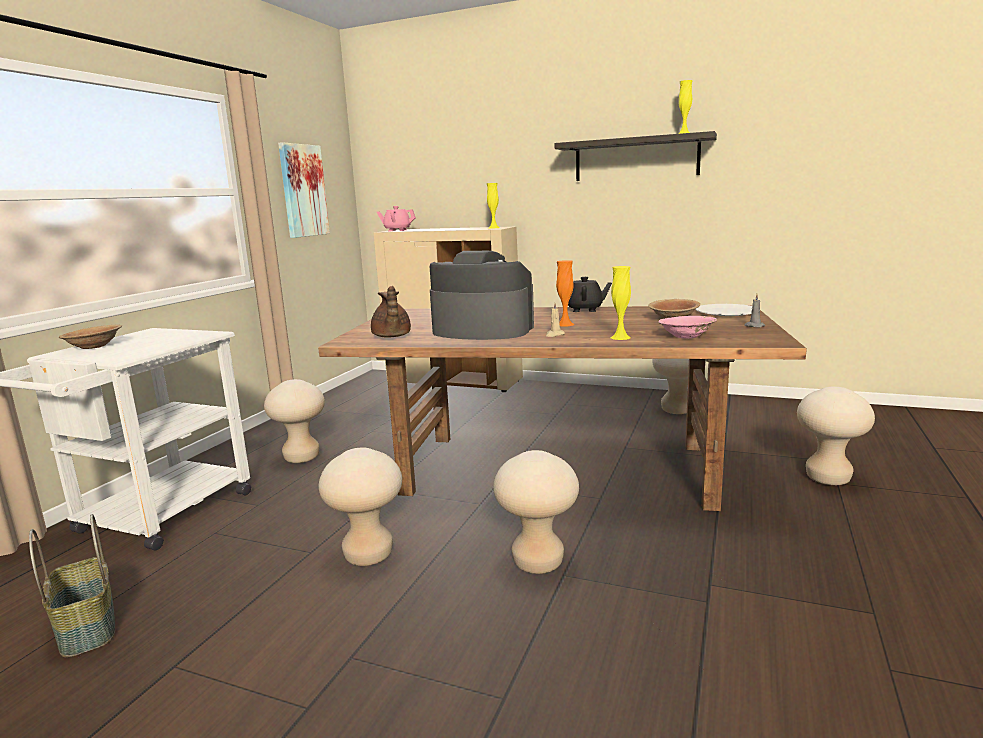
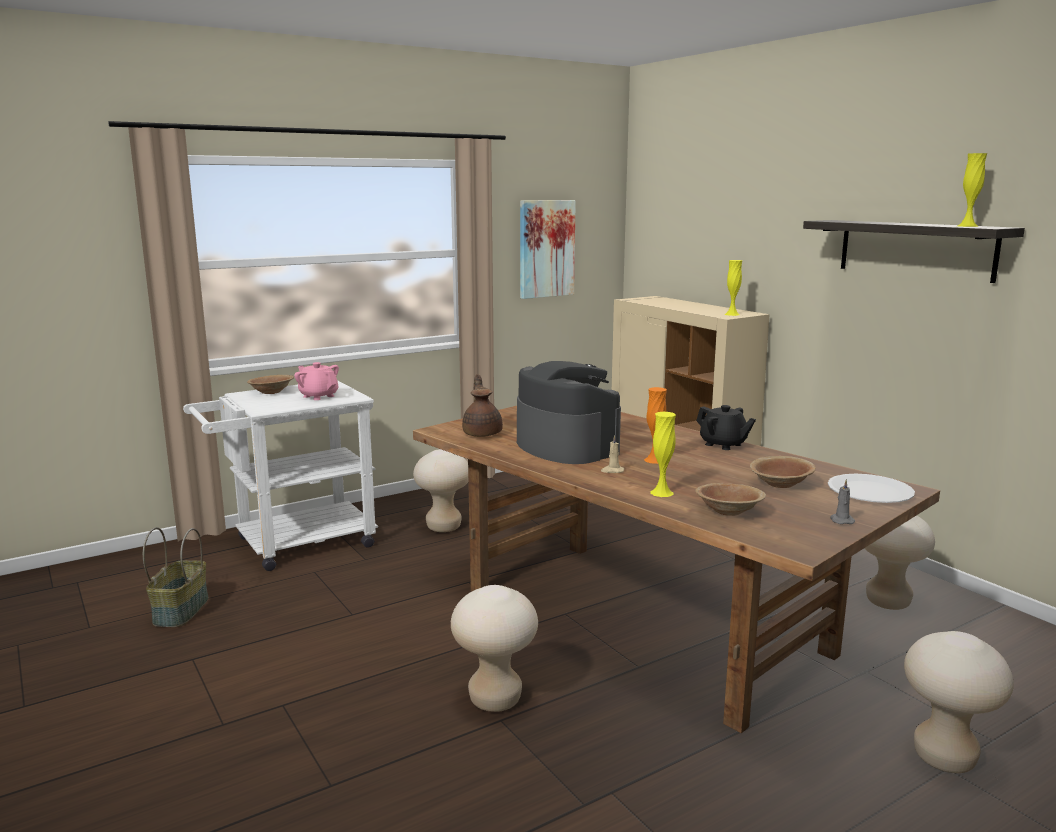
camera: 35 degrees right, 0 degrees up
(368, 555) = (384, 635): beige stool -> none
(391, 336) = (482, 433): brown teapot -> brown teapot turned 150 degrees clockwise
(397, 230) = (641, 300): pink teapot -> pink teapot (318, 396)
(686, 336) = (728, 511): pink bowl -> brown bowl

